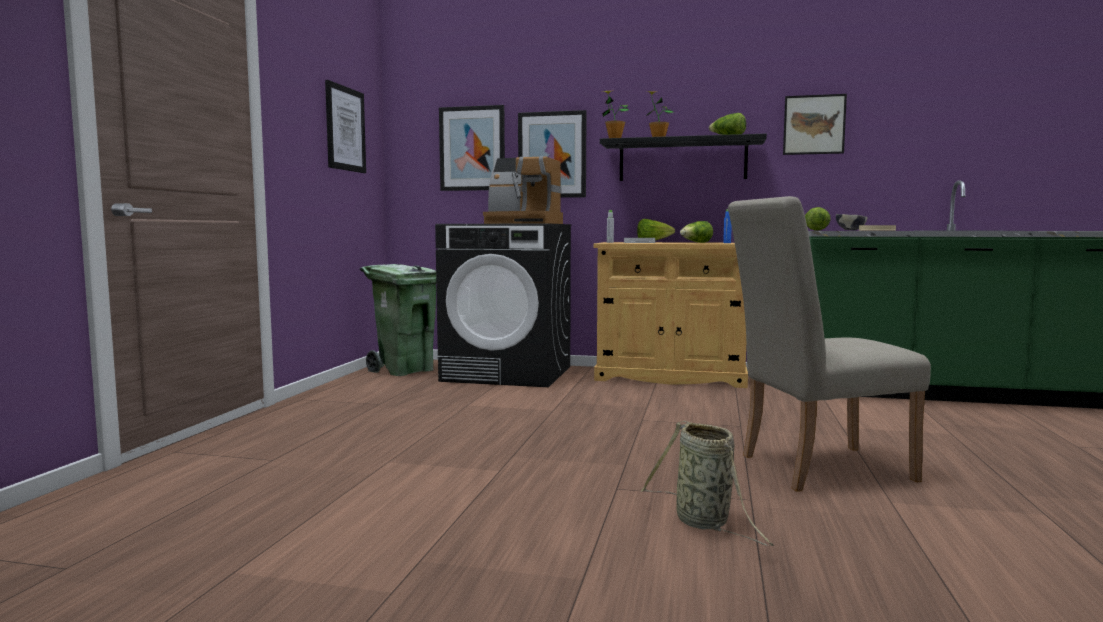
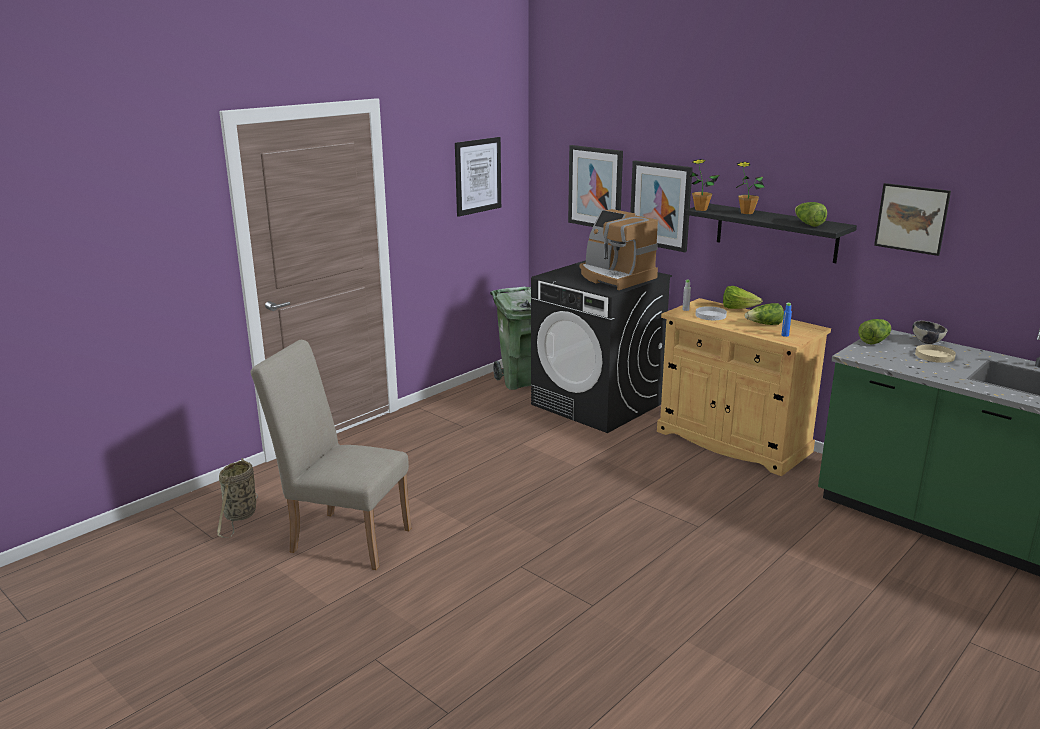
camera: 30 degrees right, 15 degrees up
(705, 523) = (535, 615): basket -> basket (240, 516)
(814, 468) = (683, 591): beige chair -> beige chair (343, 537)

